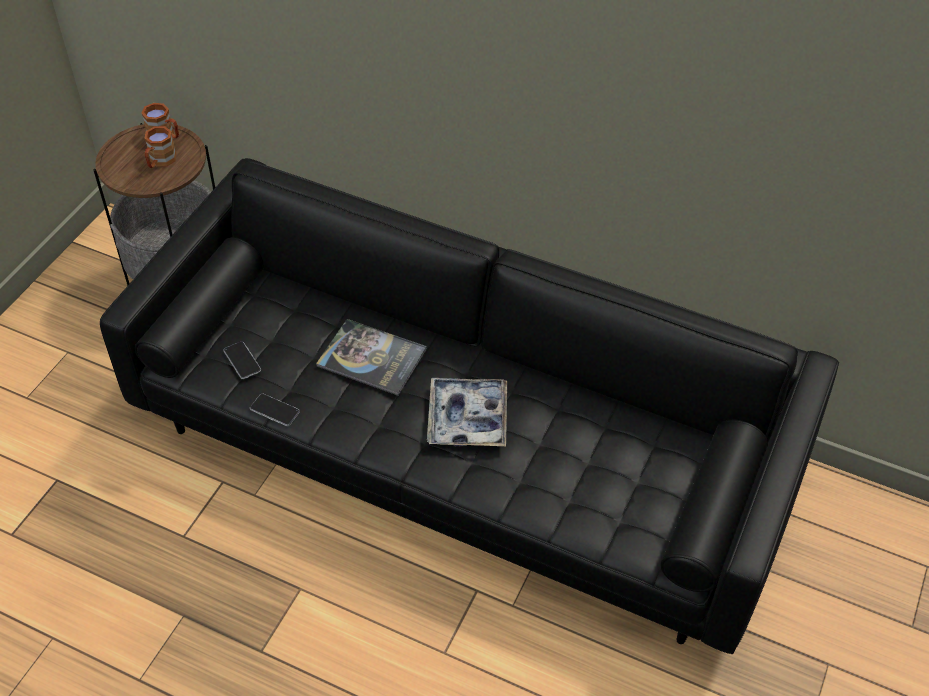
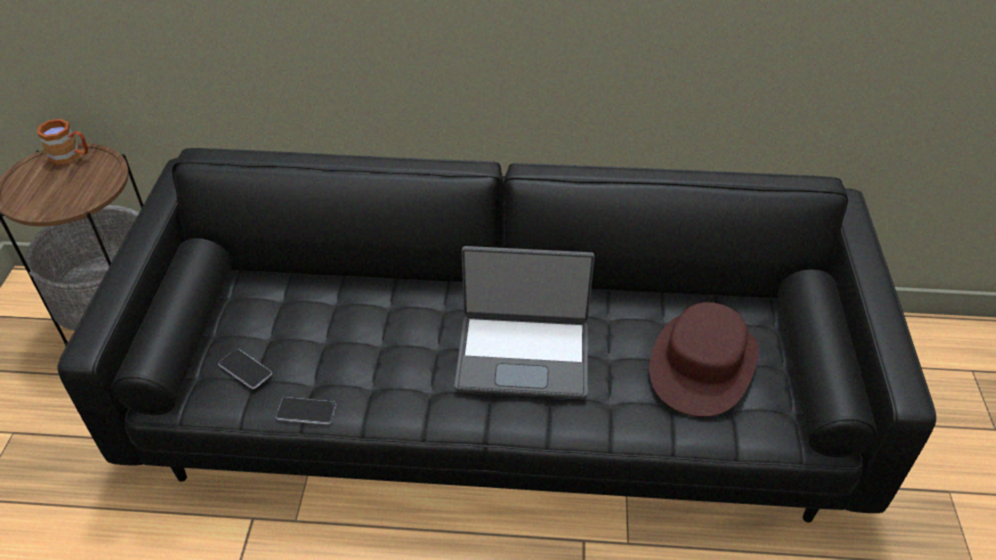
camera: 20 degrees left, 5 degrees down
(160, 161) = (74, 182): brown mug -> none
(372, 358) = (391, 324): book -> none
(467, 418) = (523, 355): tray -> laptop
(615, 474) = (702, 364): none -> brown hat

